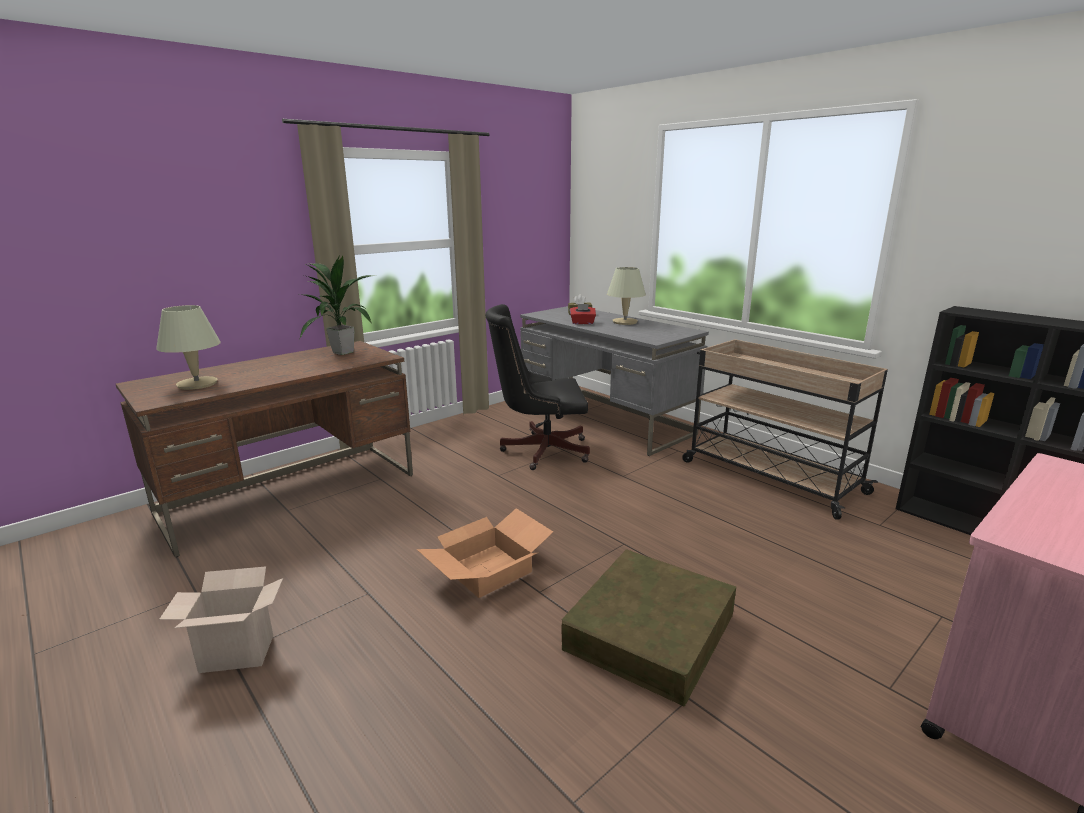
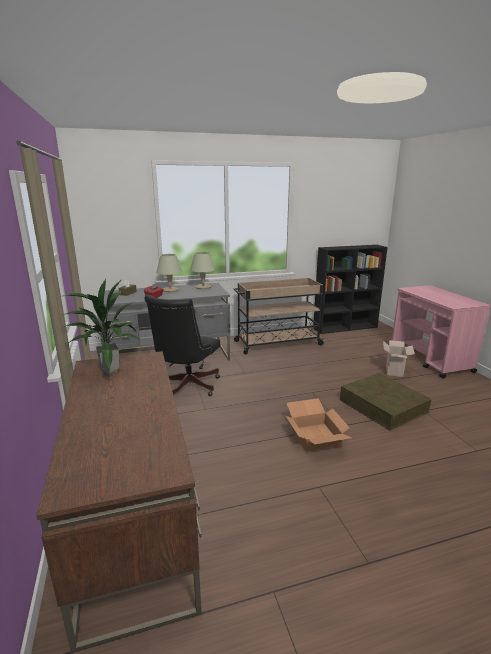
camera: 65 degrees left, 0 degrees up
(197, 384) = (126, 446): beige table lamp -> beige table lamp (203, 287)
(234, 655) = (368, 561): cardboard box -> cardboard box (395, 371)

